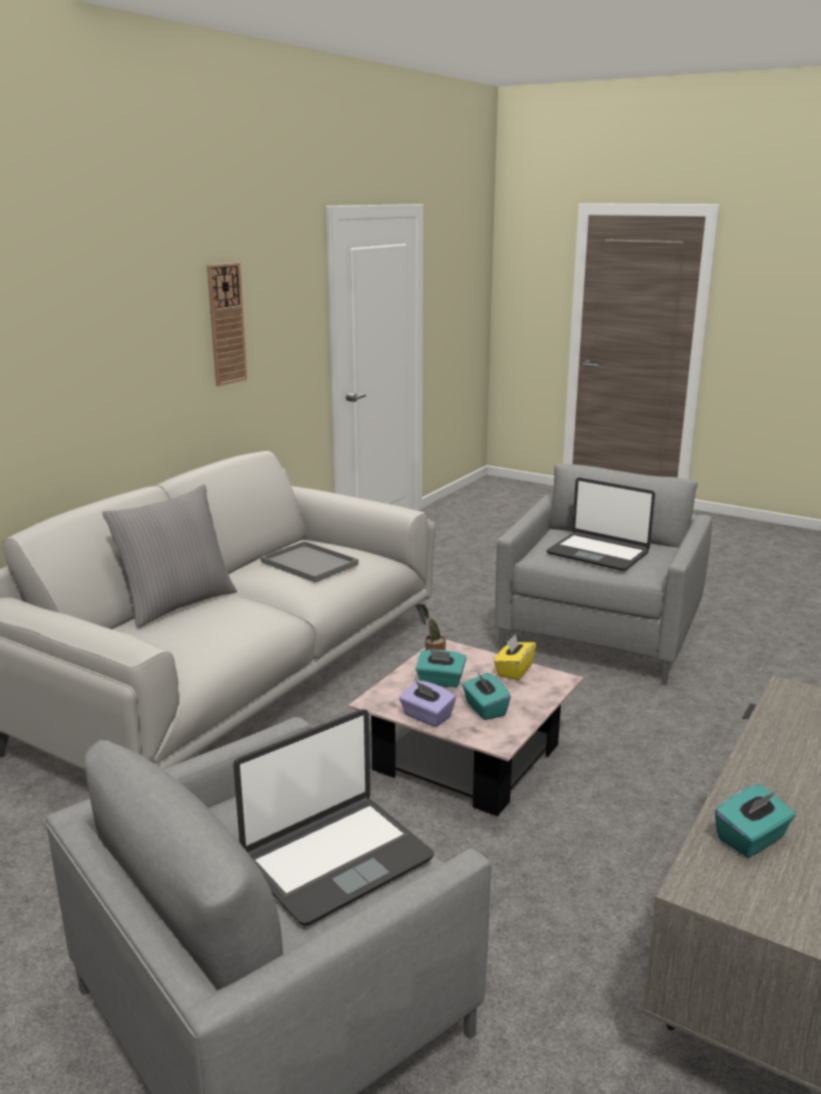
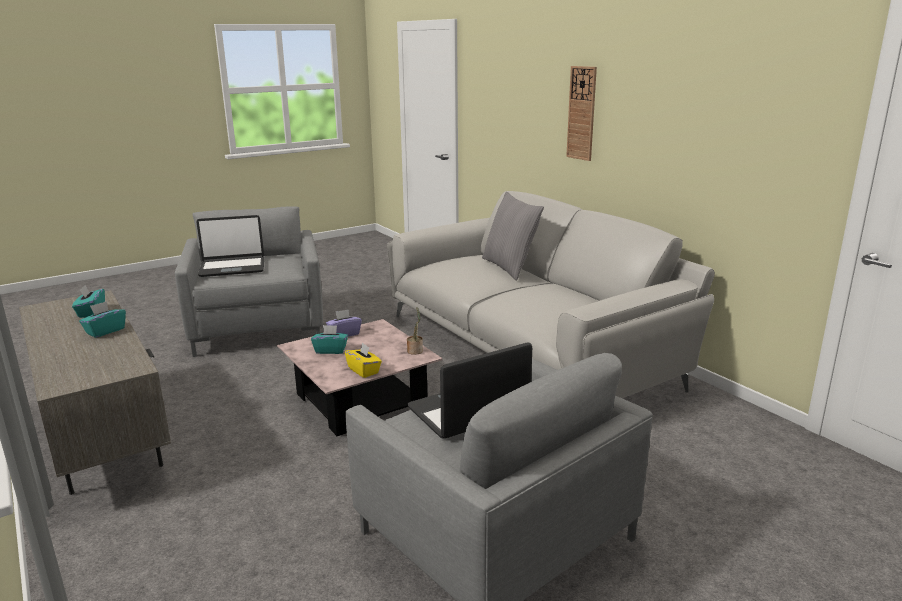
camera: 115 degrees right, 0 degrees up
(226, 324) = (699, 115): wall clock -> wall clock (582, 113)
(307, 563) = (551, 300): grey tray -> none
(336, 859) = (232, 267): laptop -> laptop turned 90 degrees counterclockwise
(440, 681) = (379, 345): turquoise tissue box -> turquoise tissue box (105, 331)

